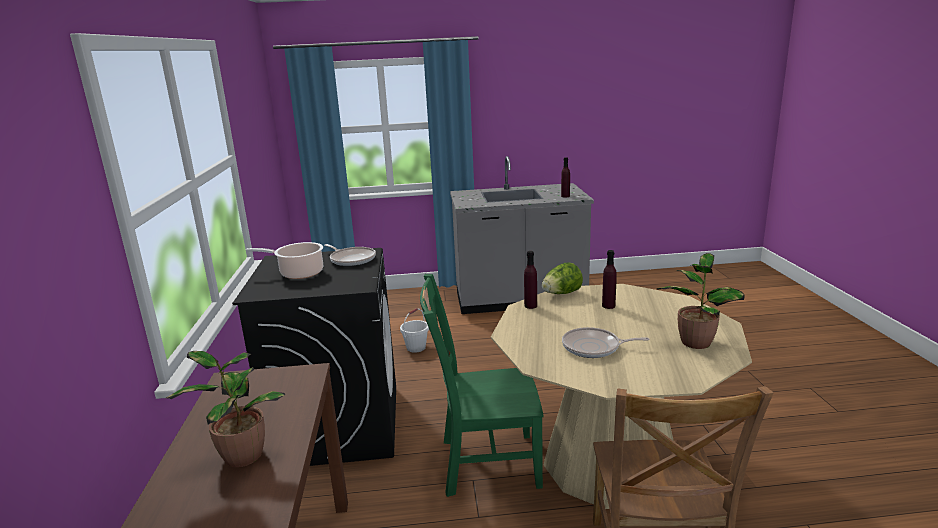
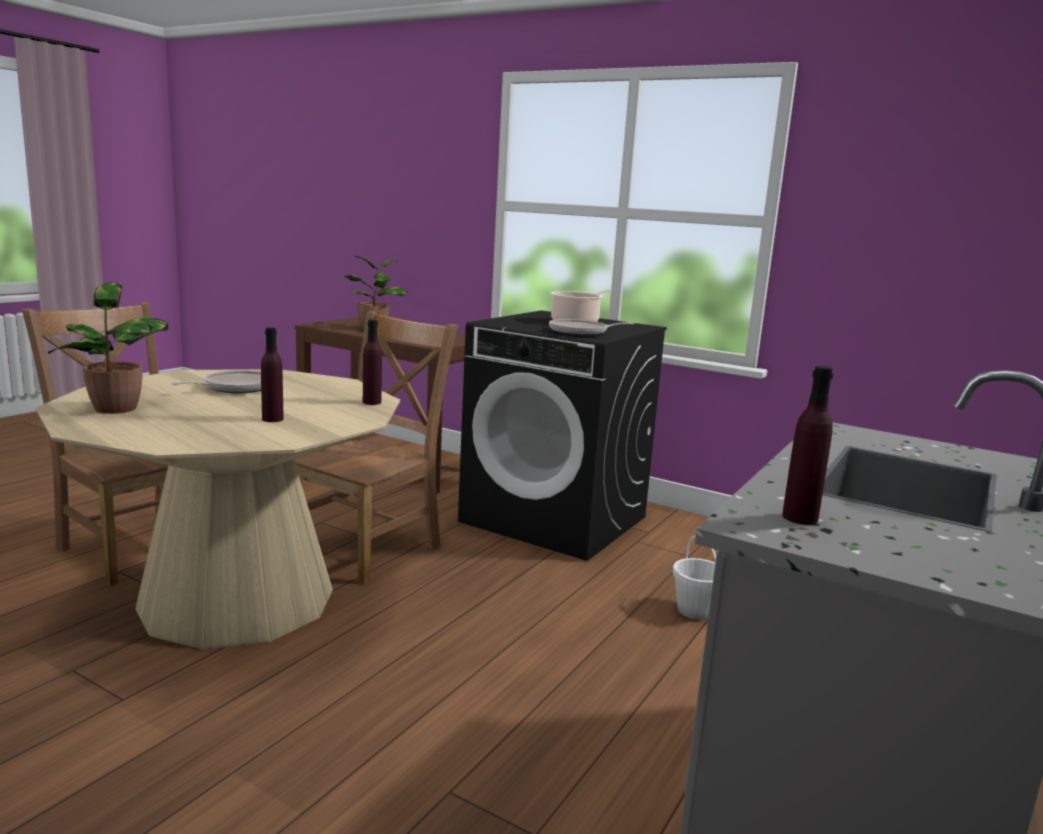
camera: 125 degrees right, 5 degrees down
(485, 463) = (371, 548): green chair -> brown chair
(561, 294) = (361, 419): lettuce -> none

